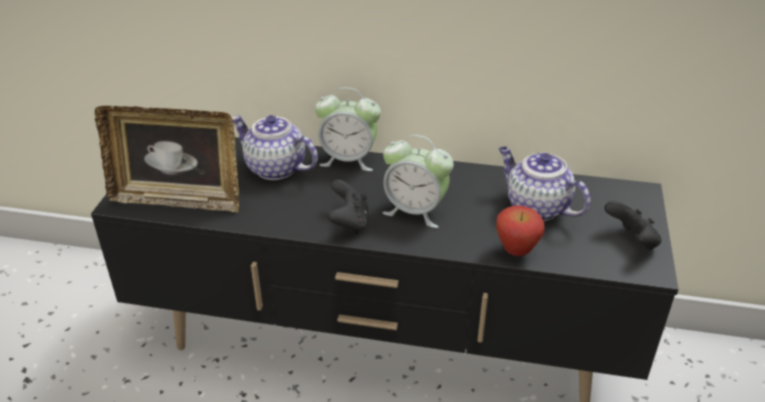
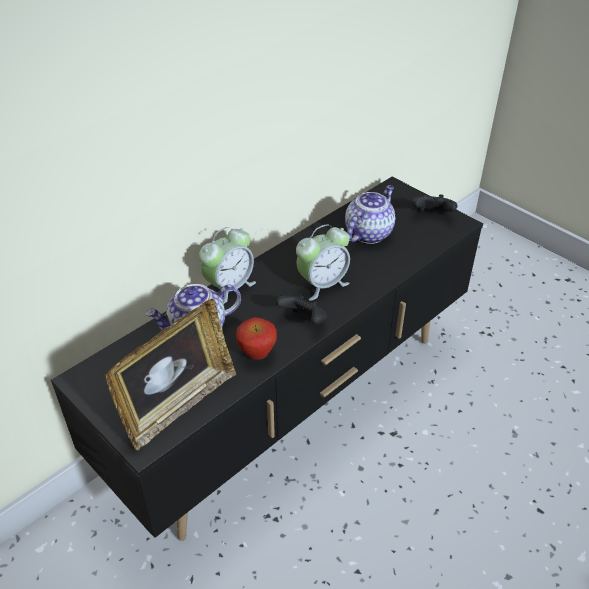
camera: 55 degrees left, 5 degrees up
(516, 251) = (402, 263): apple -> apple (257, 355)
(535, 207) = (368, 232): teapot -> teapot turned 135 degrees clockwise

